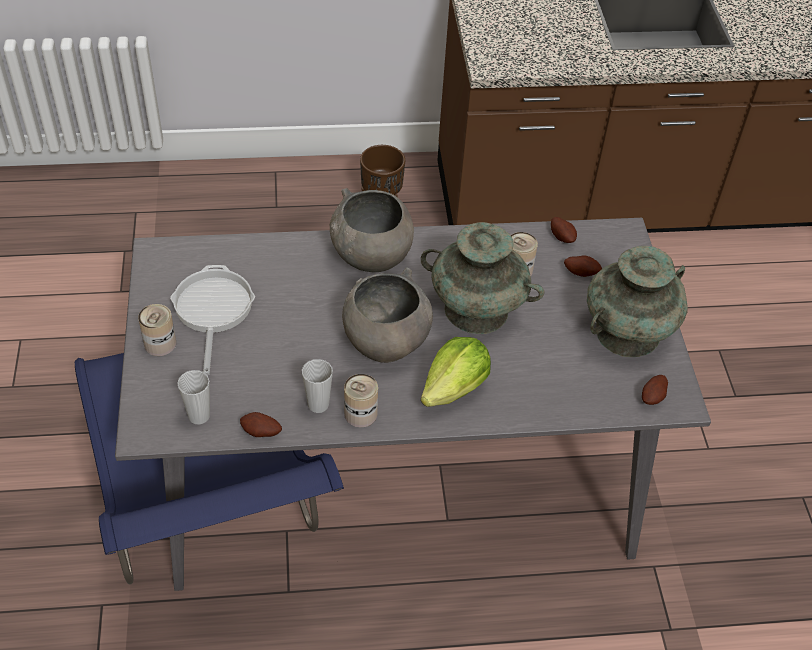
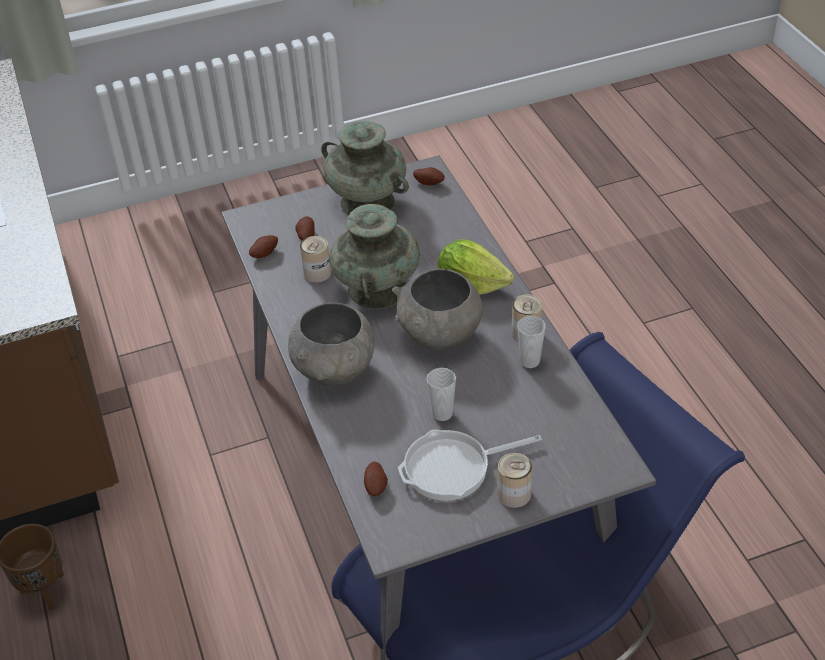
camera: 100 degrees left, 5 degrees down
(199, 416) = (582, 435): cup -> cup (442, 413)
(261, 433) = (578, 389): potato -> potato (376, 486)

